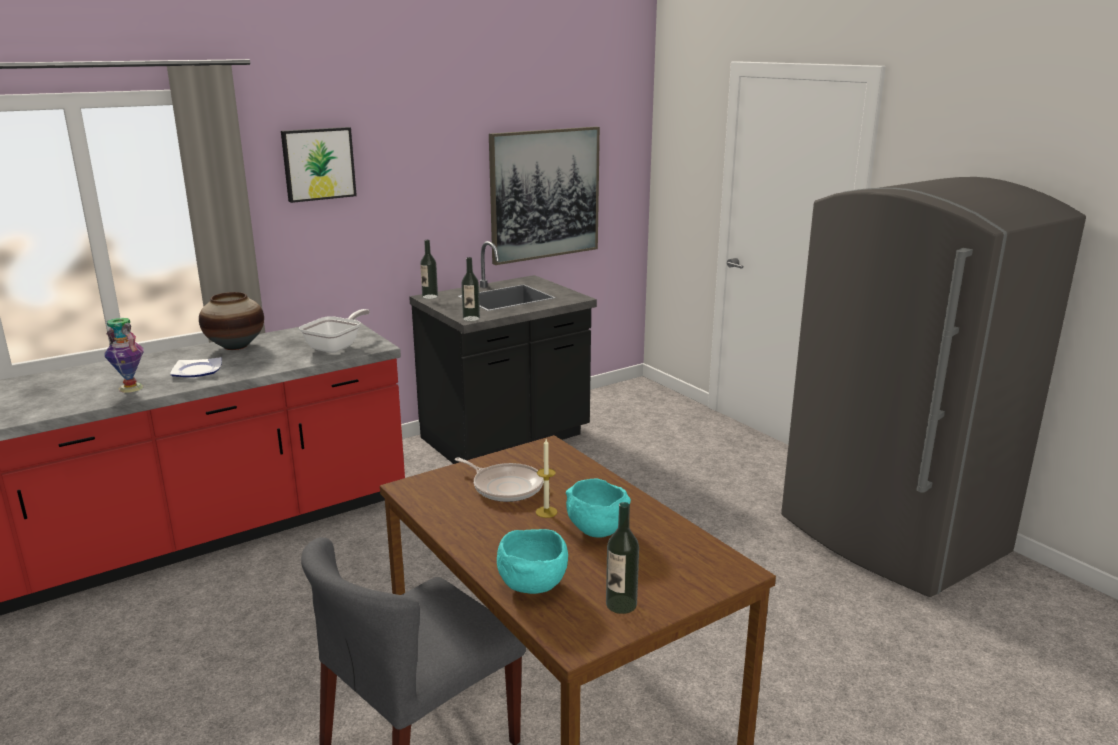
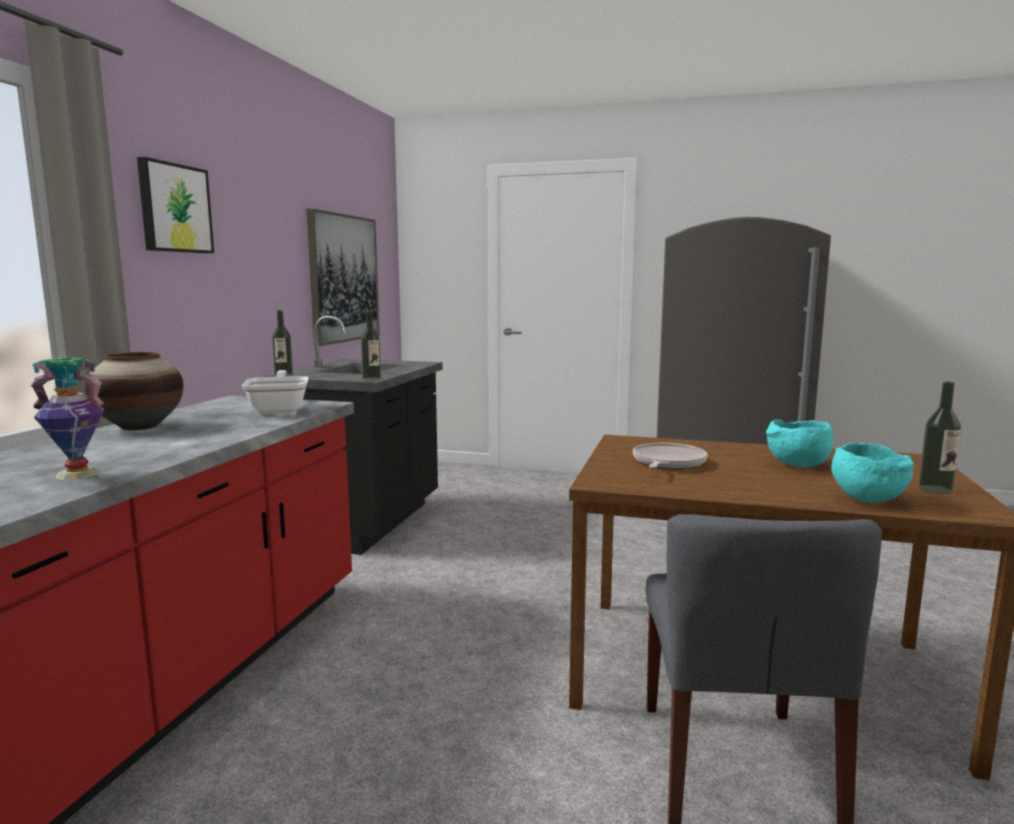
camera: 40 degrees left, 10 degrees down
(196, 370) = (143, 447): plate -> none
(505, 487) = (667, 463): frying pan -> frying pan turned 60 degrees counterclockwise
(546, 512) = (738, 466): candle -> none

